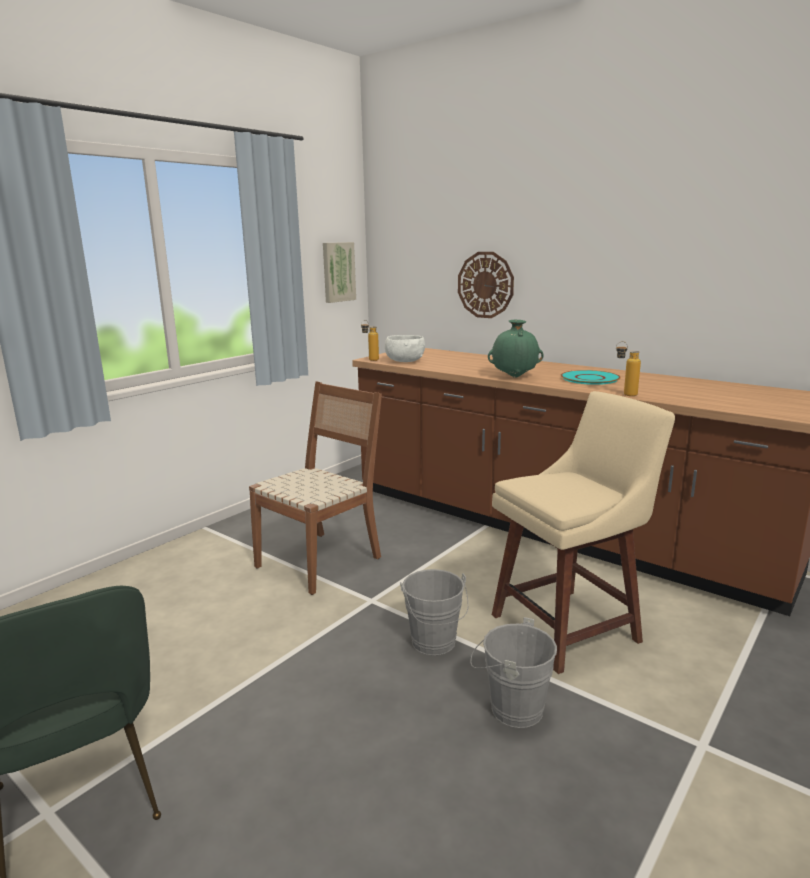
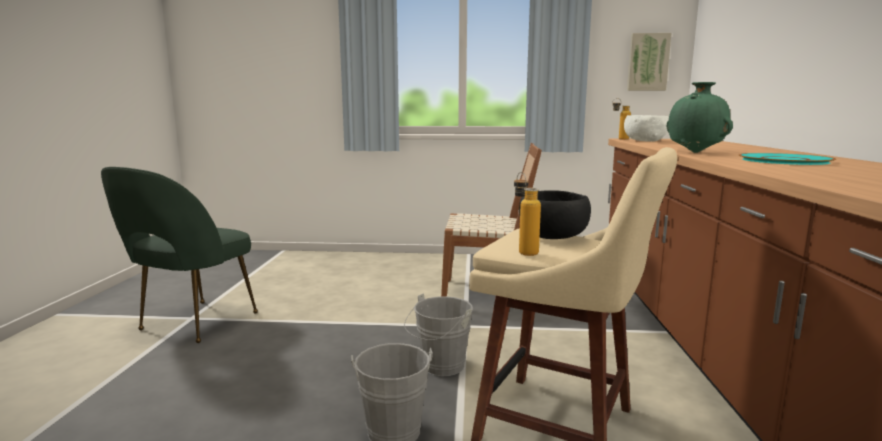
camera: 55 degrees right, 5 degrees down
(485, 285) = (768, 60): wall clock -> none
(548, 481) = (553, 237): none -> black bowl
(624, 394) = (756, 169): bottle -> bottle (524, 251)

